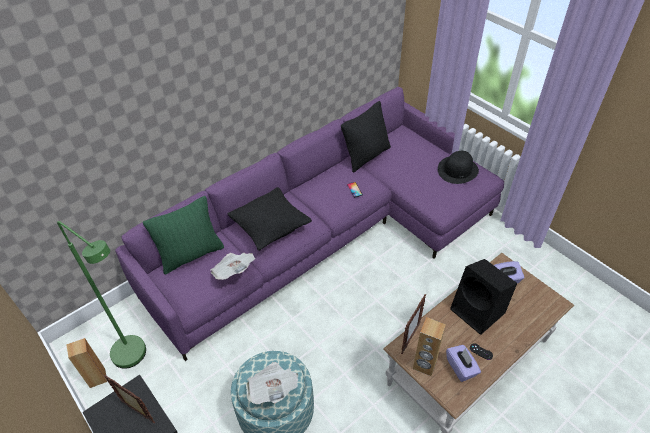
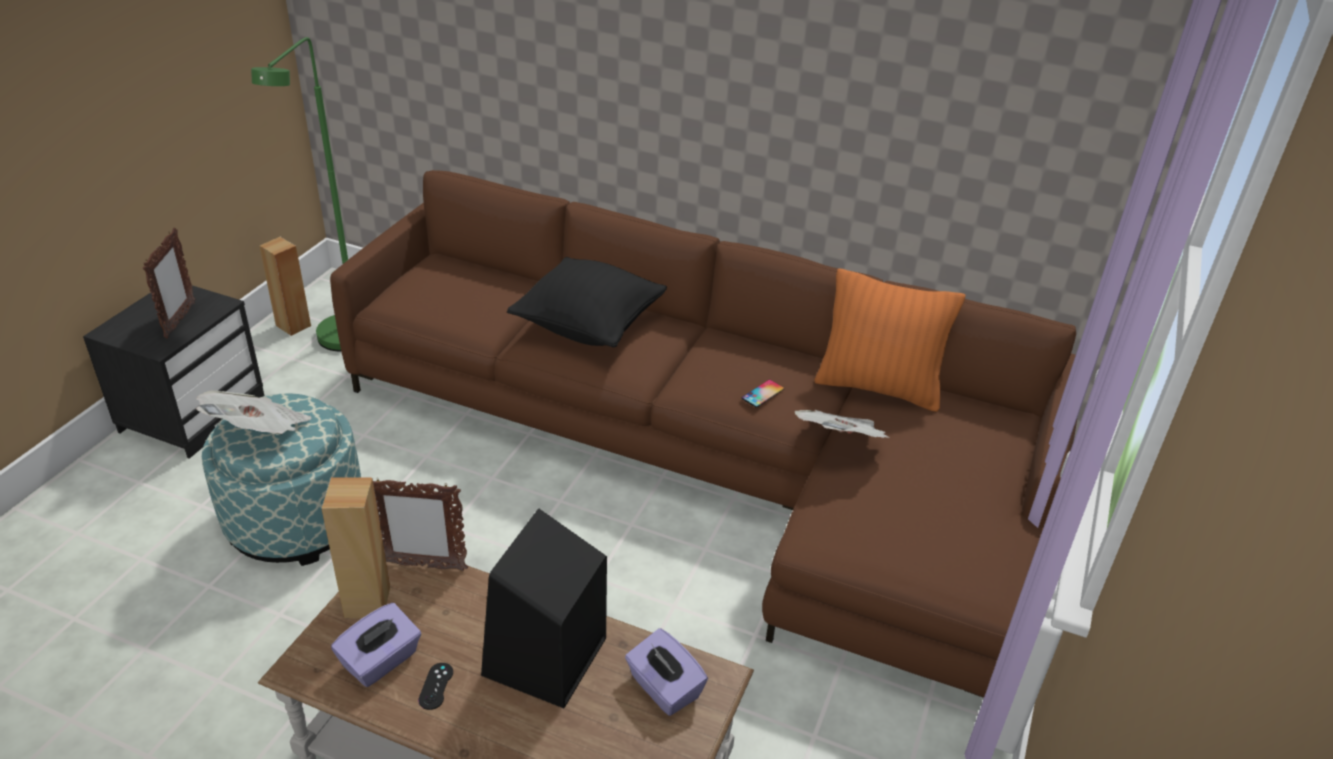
camera: 60 degrees right, 10 degrees down
(191, 255) = (482, 272): green pillow -> none
(234, 272) = (470, 319): newspaper -> newspaper (840, 443)
(329, 234) = (713, 462): purple sofa -> brown sofa
(366, 156) = (878, 387): black pillow -> orange pillow
(457, 170) = (963, 531): black hat -> none

